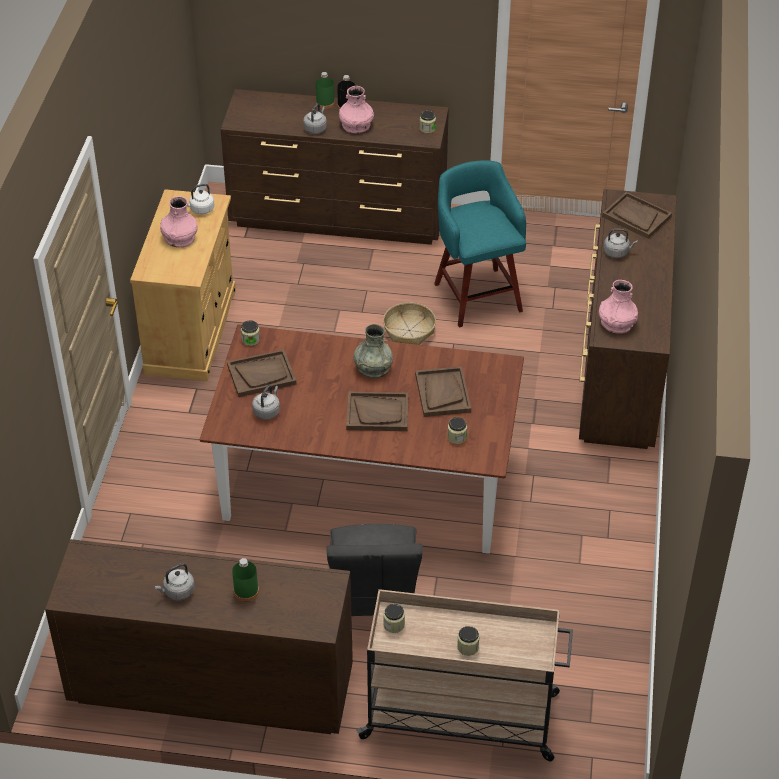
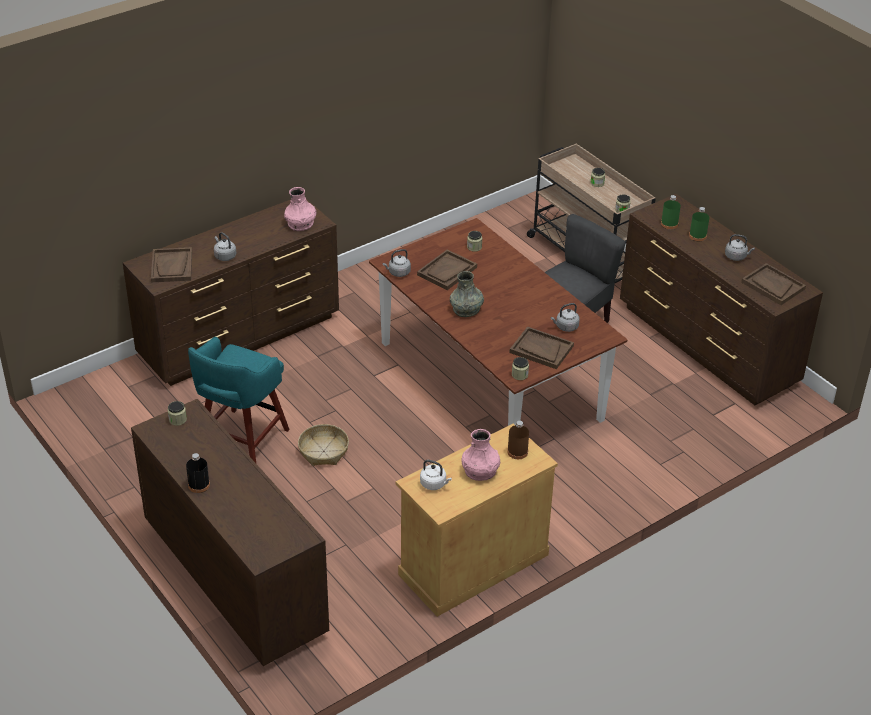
camera: 135 degrees left, 5 degrees down
(169, 267) = (517, 452): none -> brown bottle
(316, 128) = (253, 482): grey kettle -> grey kettle (398, 273)
(325, 103) = (209, 501): green bottle -> green bottle (669, 224)
(356, 125) = (220, 462): pink vase -> none
(377, 413) = (500, 285): brown tray -> brown tray (772, 285)

